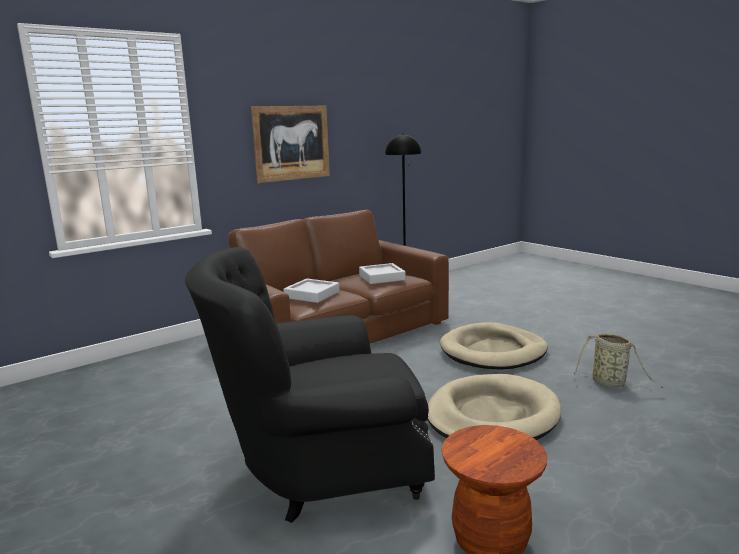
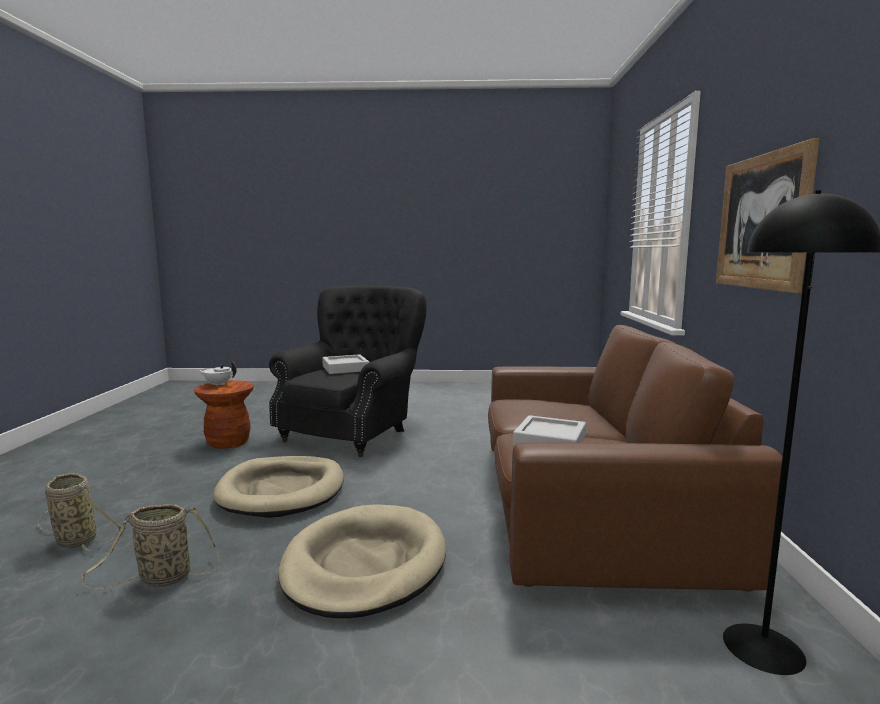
camera: 130 degrees right, 5 degrees down
(312, 295) = (531, 403): grey tray -> grey tray (345, 368)
(497, 464) = (218, 384): none -> white teapot
(686, 438) = (74, 540): none -> basket

